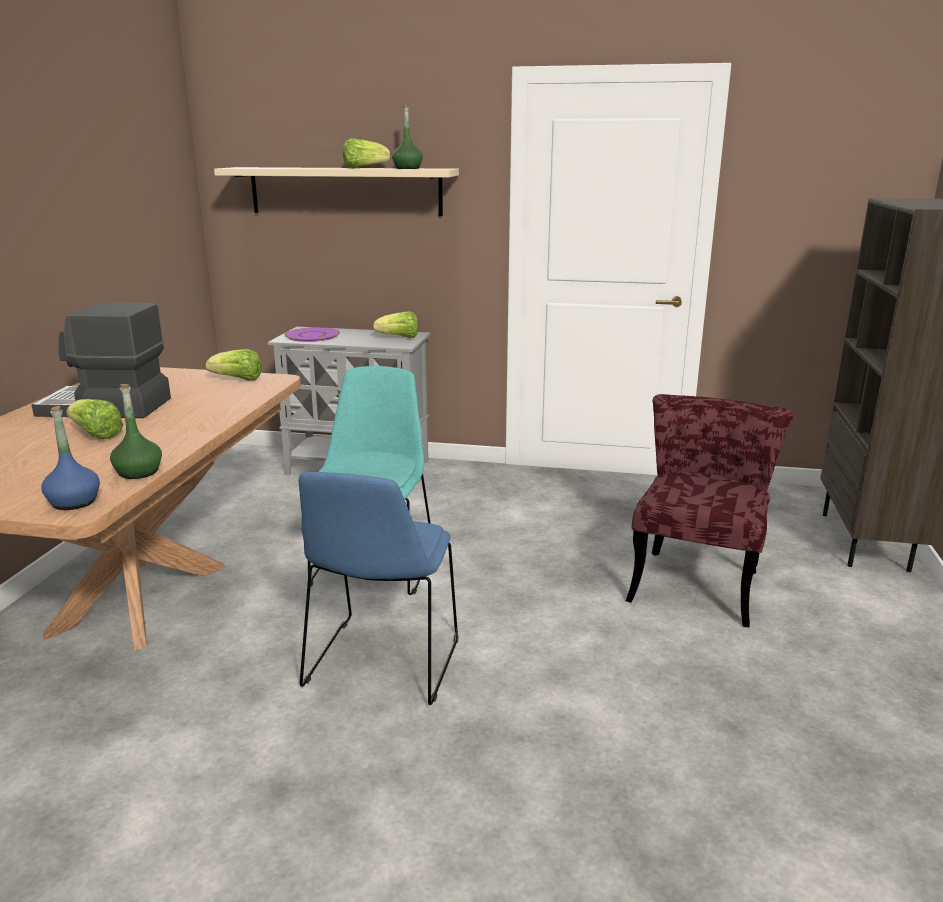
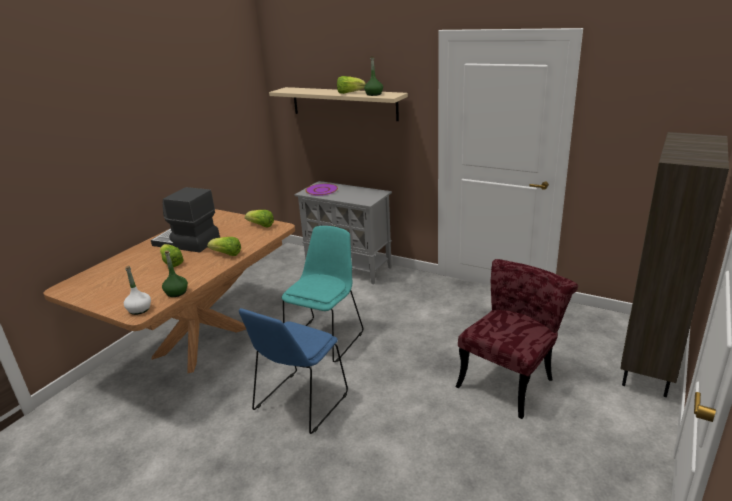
camera: 20 degrees right, 5 degrees up
(74, 502) = (139, 309): blue bottle -> white bottle
(399, 338) = (369, 195): lettuce -> lettuce (226, 254)

